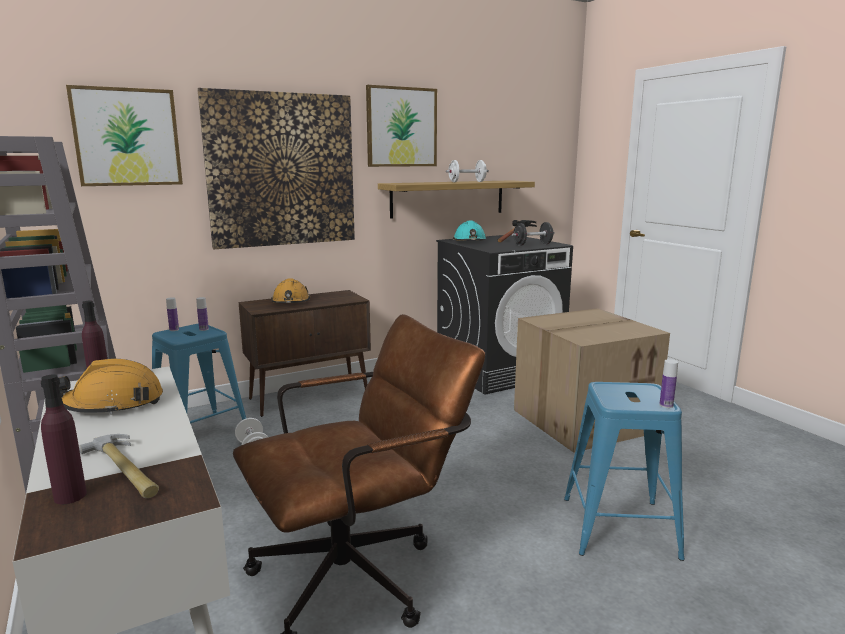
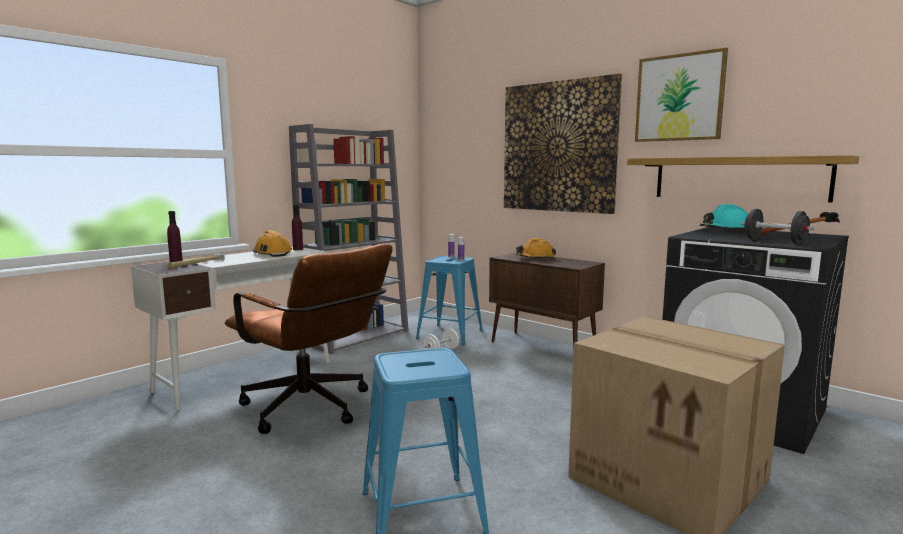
camera: 70 degrees right, 5 degrees down
(127, 137) = (469, 127): picture -> none
(467, 182) = (745, 156): white dumbbell -> none
(666, 405) = (399, 375): bottle -> none

